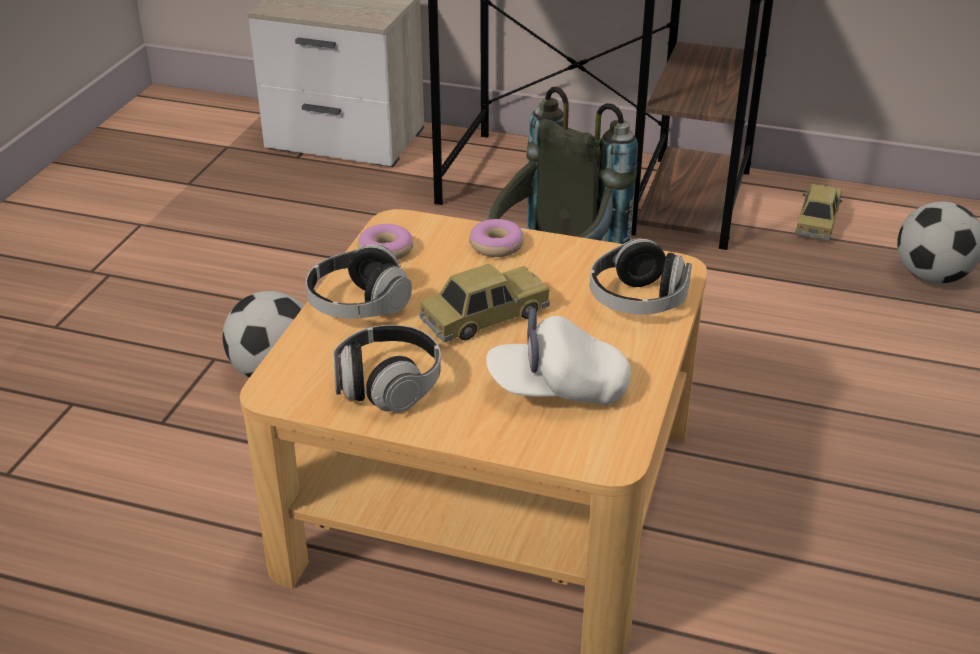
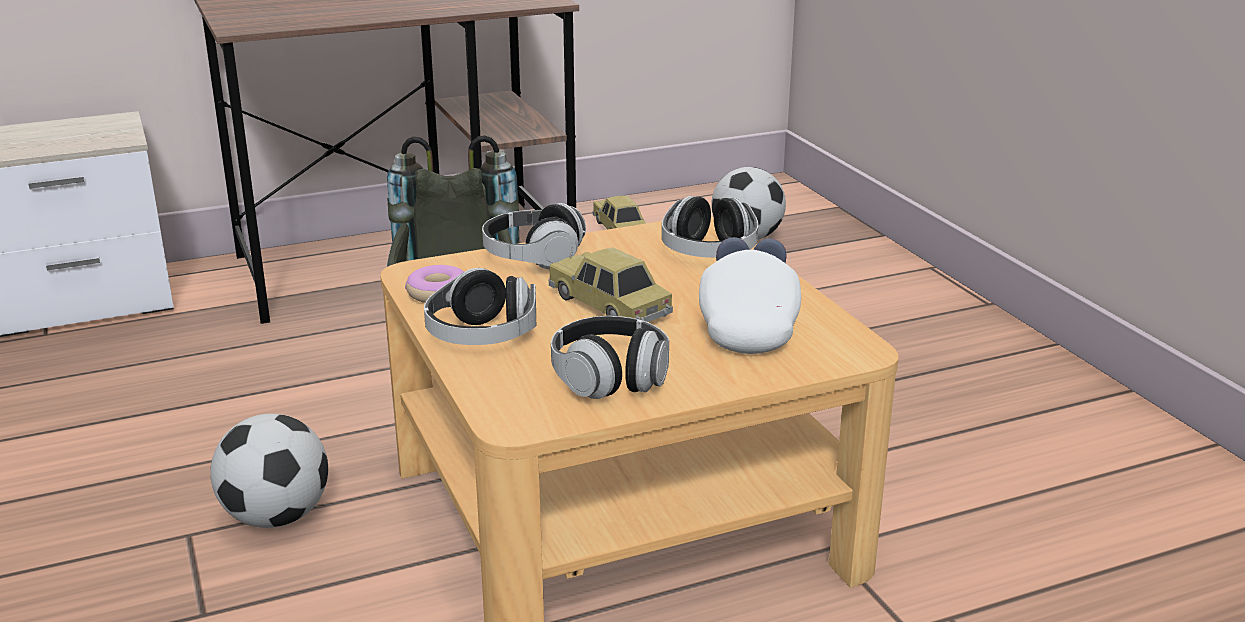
camera: 40 degrees left, 10 degrees down
(484, 317) = (609, 305): toy car -> toy car turned 60 degrees counterclockwise
(496, 245) = (533, 258): donut -> headphones
(557, 389) = (747, 326): white cap -> white cap turned 135 degrees clockwise

